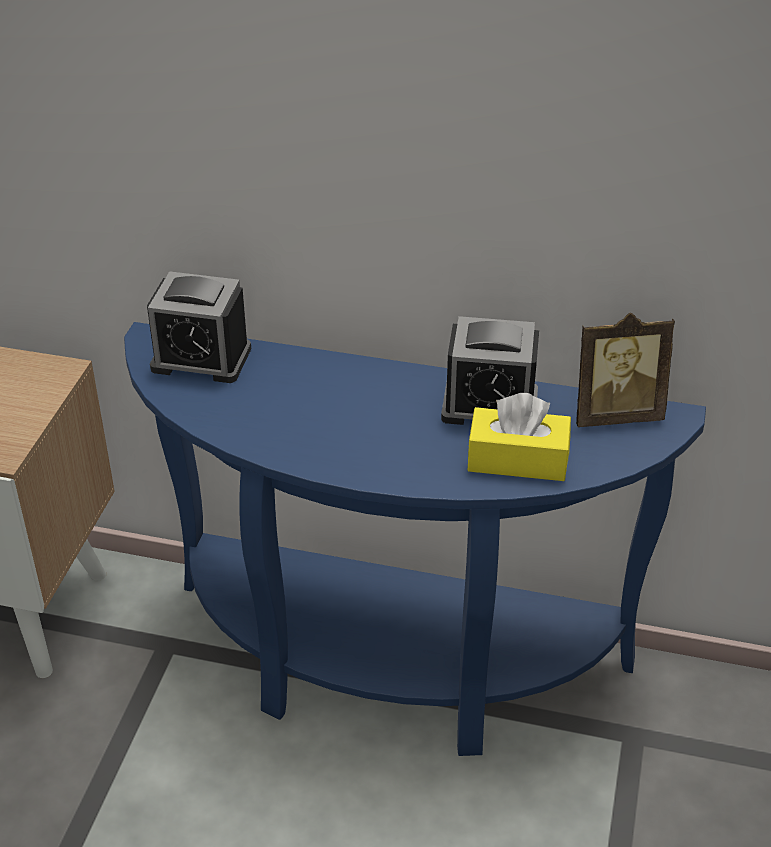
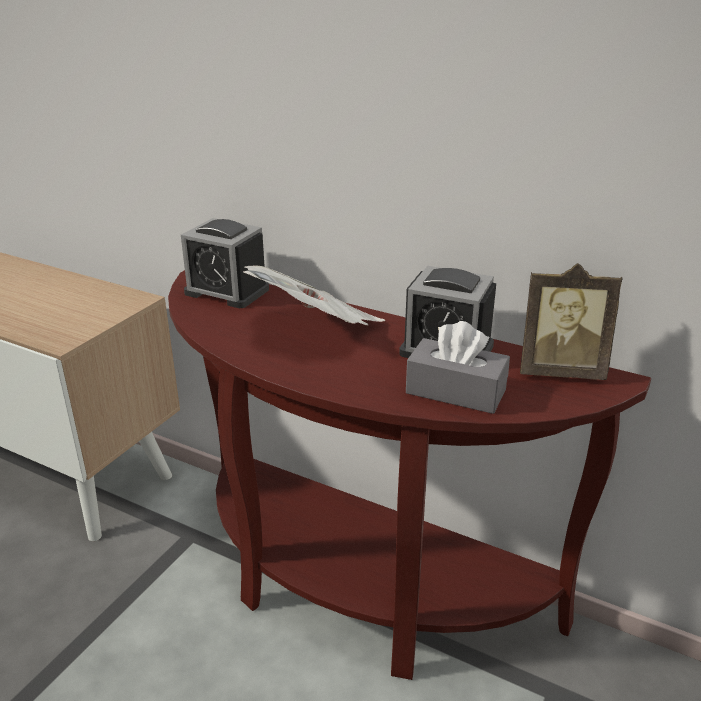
camera: 15 degrees right, 10 degrees down
(336, 400) = (317, 329): none -> newspaper
(388, 667) = (356, 587): blue console table -> brown console table
(517, 460) = (455, 391): yellow tissue box -> grey tissue box

